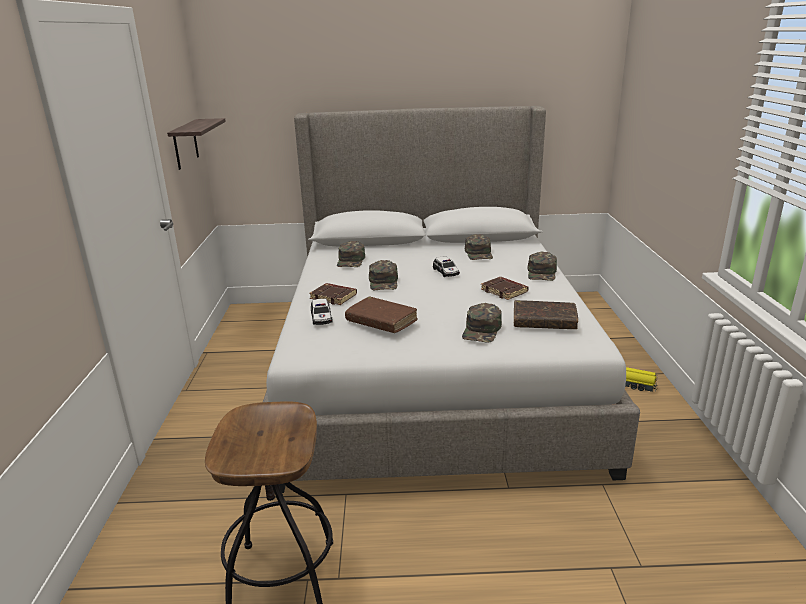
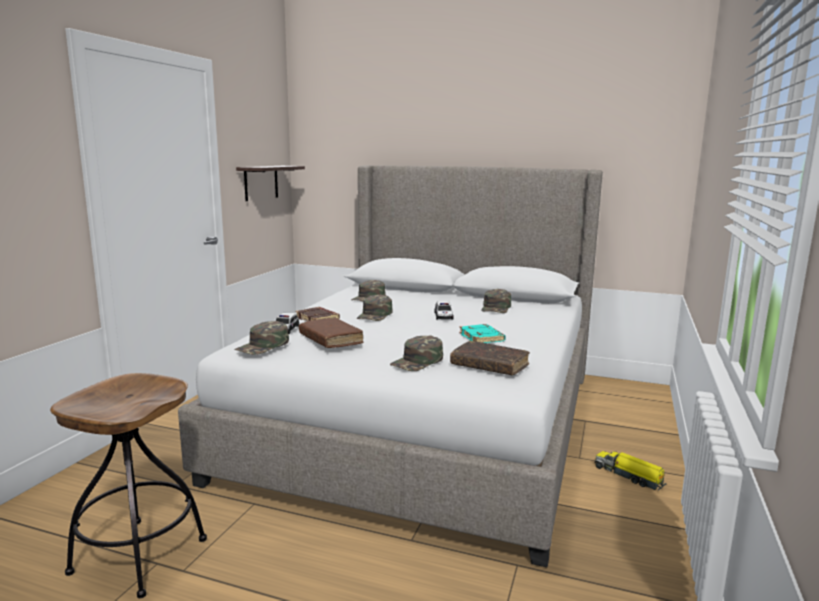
camera: 20 degrees right, 10 degrees down
(505, 291) = (482, 338): brown book -> turquoise book
(542, 273) = (541, 330): green cap -> green cap (263, 346)

